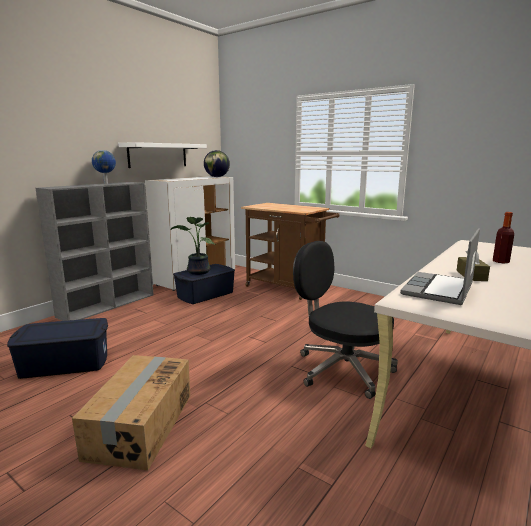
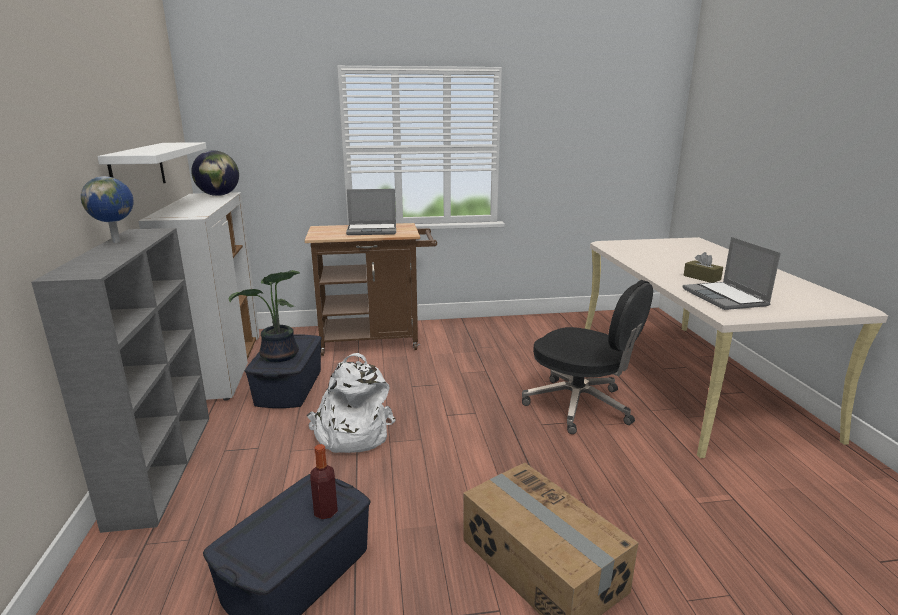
camera: 45 degrees left, 5 degrees up
(188, 324) = (351, 434): none -> white backpack
(289, 207) = (372, 230): none -> laptop
(341, 369) = (580, 406): black office chair -> black office chair turned 135 degrees counterclockwise
(500, 261) = (677, 258): bottle -> bottle (325, 512)

